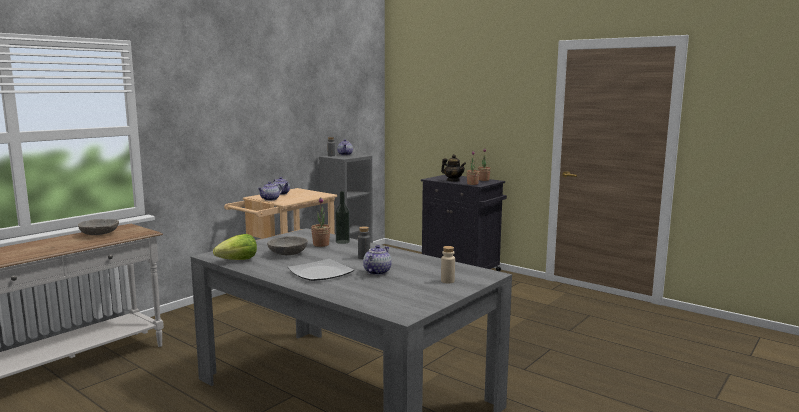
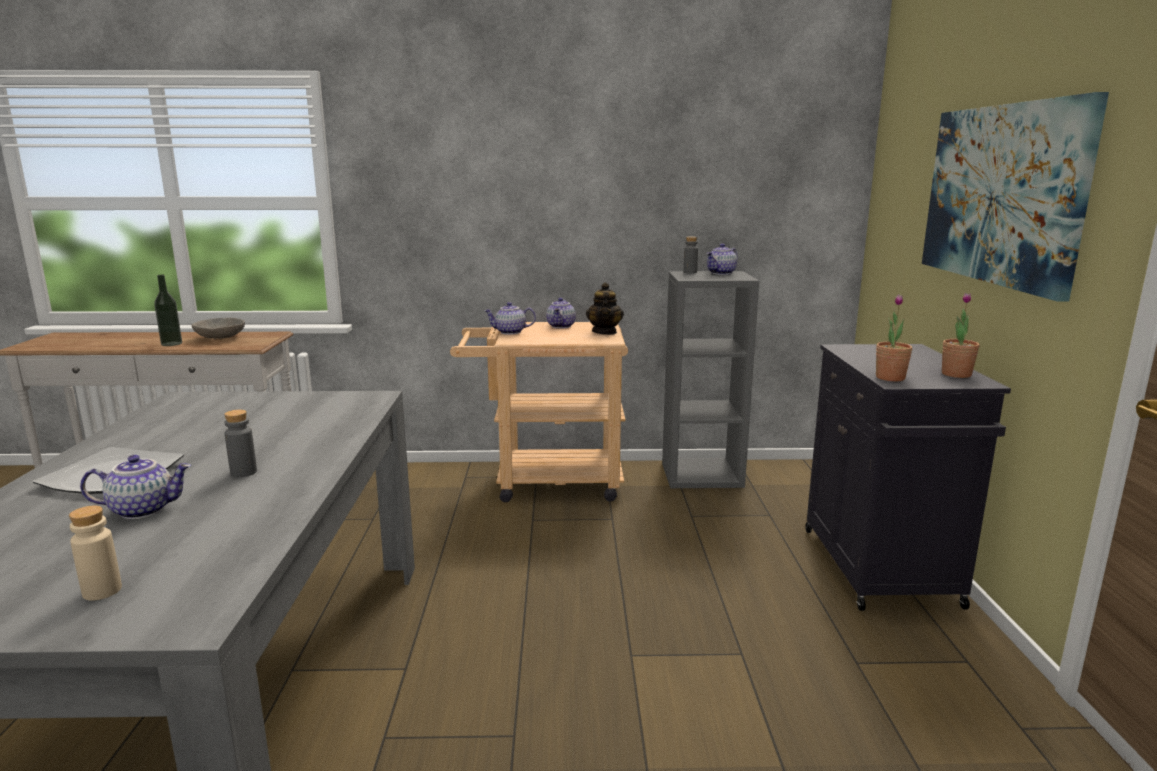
camera: 50 degrees right, 5 degrees up
(238, 260) = (159, 415): lettuce -> none
(288, 253) = (224, 425): grey bowl -> none
(321, 245) = (302, 425): potted plant -> none
(342, 242) = (339, 431): bottle -> bottle (171, 344)
(453, 181) = (872, 361): teapot -> teapot (605, 332)
(481, 111) = (1002, 194): none -> picture

